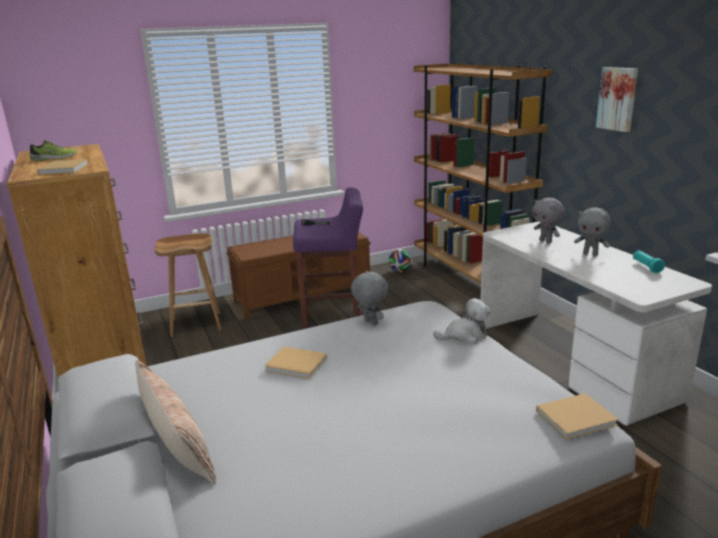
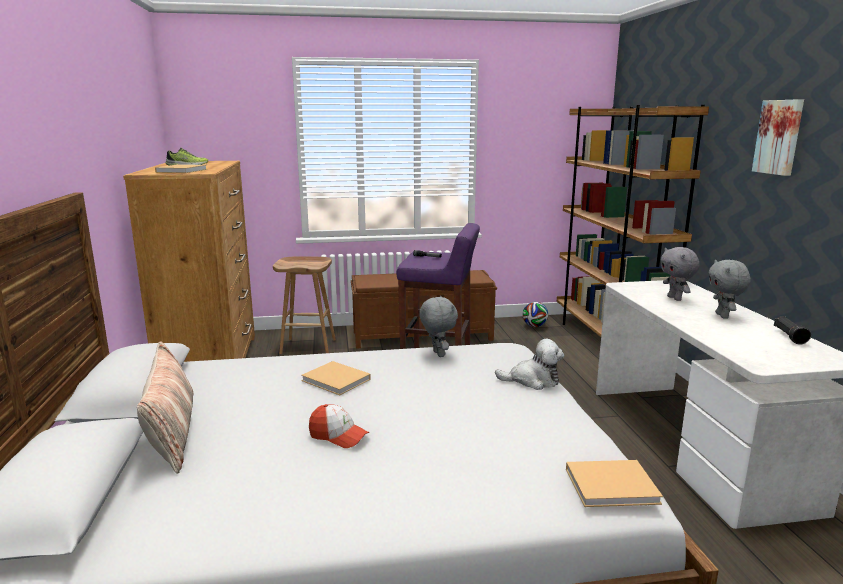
camera: 15 degrees right, 5 degrees down
(336, 418) = (338, 436): none -> cap
(590, 254) = (723, 316): grey plush toy -> grey plush toy turned 45 degrees clockwise
(646, 267) = (789, 337): turquoise flashlight -> black flashlight

